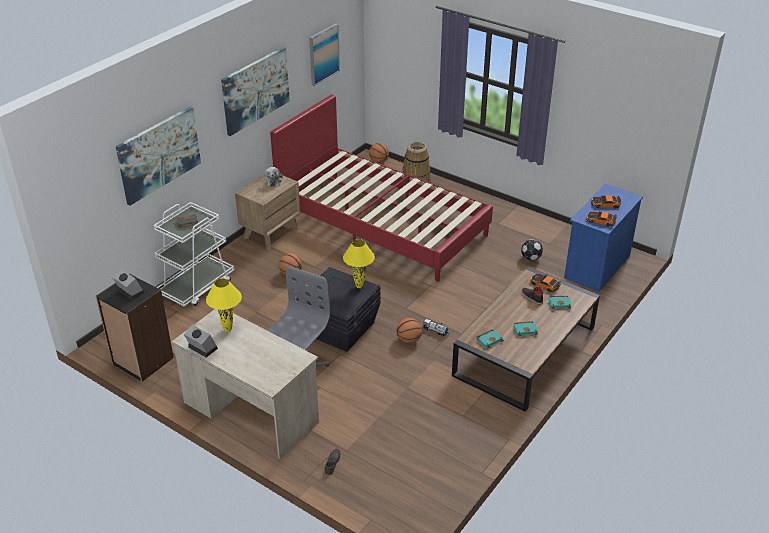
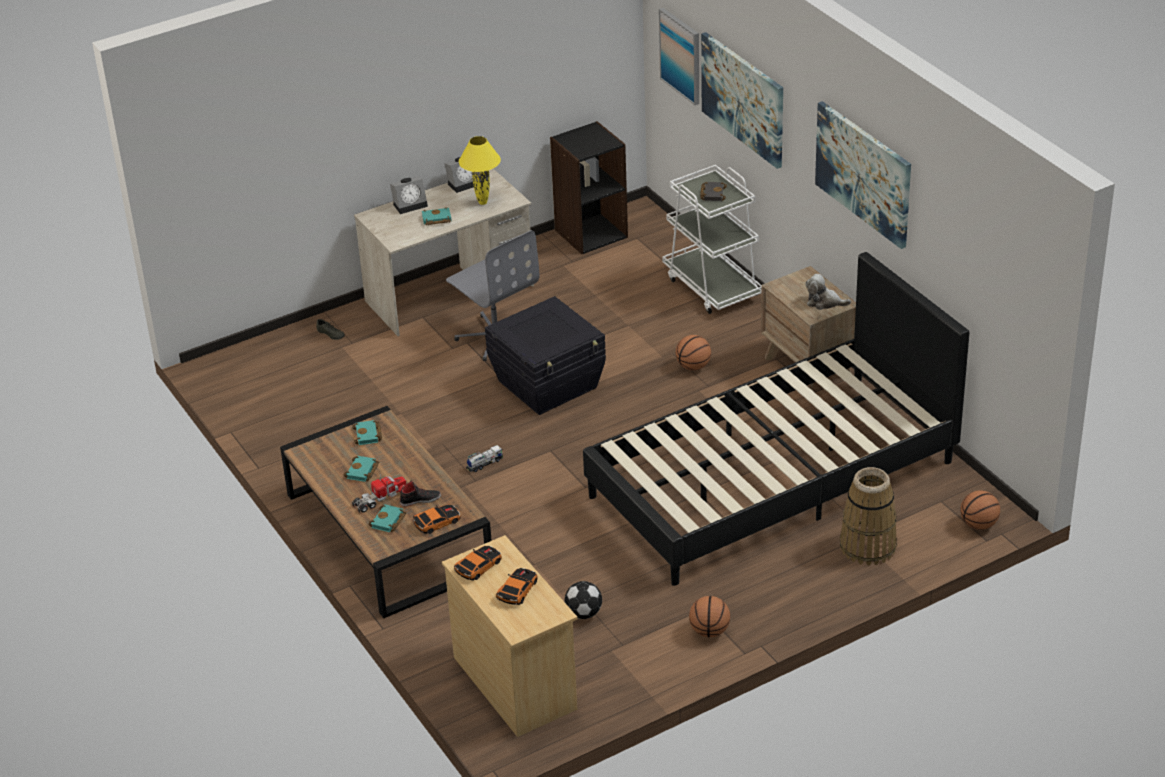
camera: 115 degrees right, 0 degrees up
(129, 292) = (588, 141): alarm clock -> alarm clock (410, 204)
(262, 347) = (436, 219): none -> turquoise book
(323, 54) = (974, 257): picture -> picture (681, 55)
(359, 286) = (542, 348): yellow table lamp -> none
(381, 224) = (772, 479): red bed -> black bed
(409, 340) = (483, 436): basketball -> basketball (709, 631)
(543, 313) = (380, 499): none -> toy truck
(597, 266) = (514, 682): blue dresser -> beige dresser

